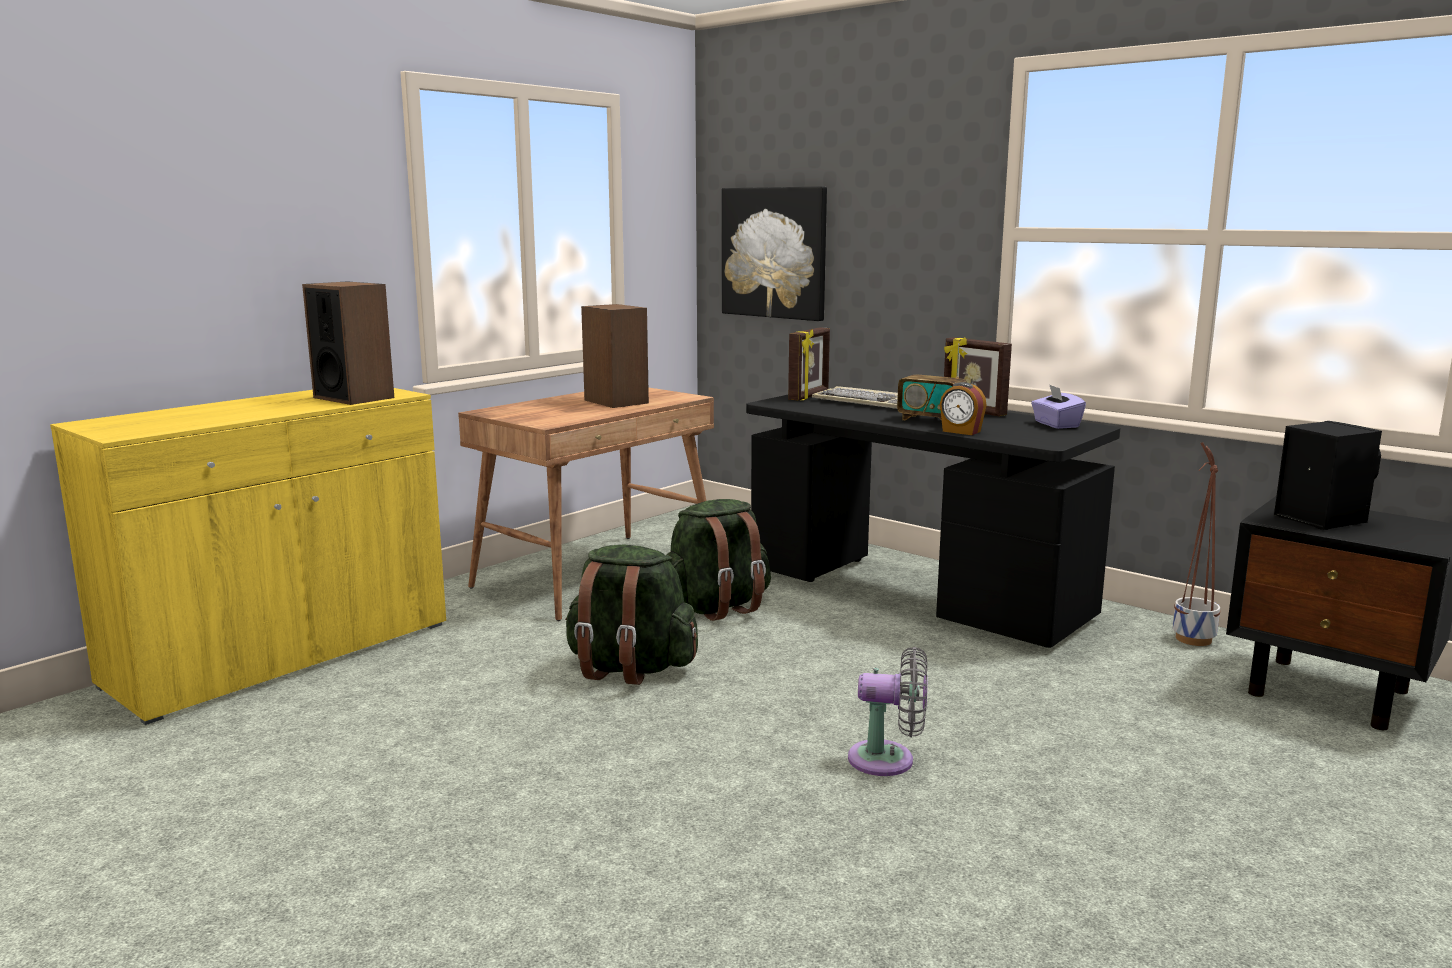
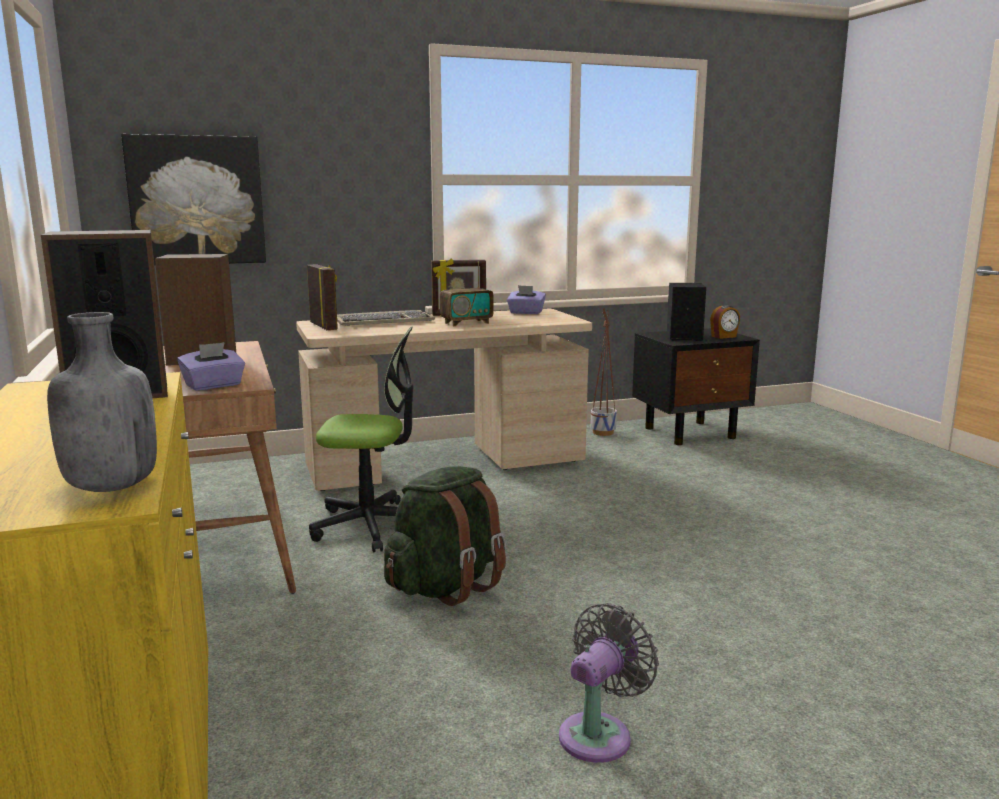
camera: 60 degrees left, 0 degrees up
(145, 431) = (109, 487): none -> grey bottle
(535, 419) = (214, 385): none -> purple tissue box
(716, 608) = (371, 525): green backpack -> office chair
(888, 760) = (684, 542): grey fan -> grey fan (599, 733)
(914, 593) = (446, 465): black desk -> beige desk
(961, 431) = (512, 325): alarm clock -> alarm clock (724, 337)

